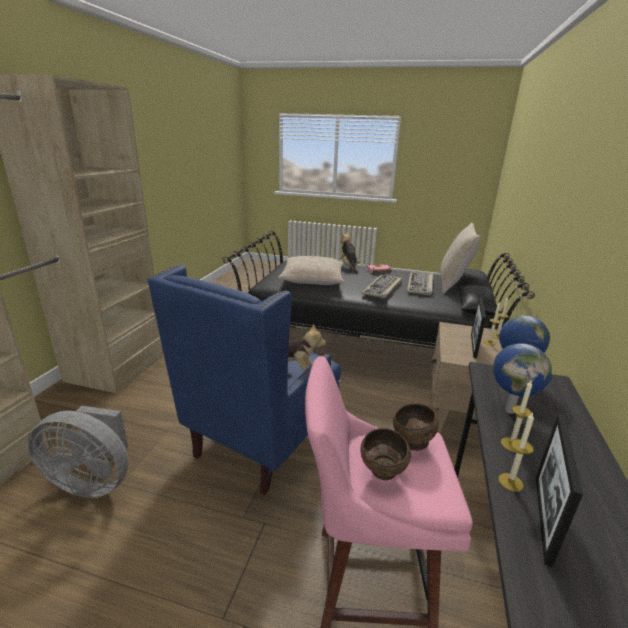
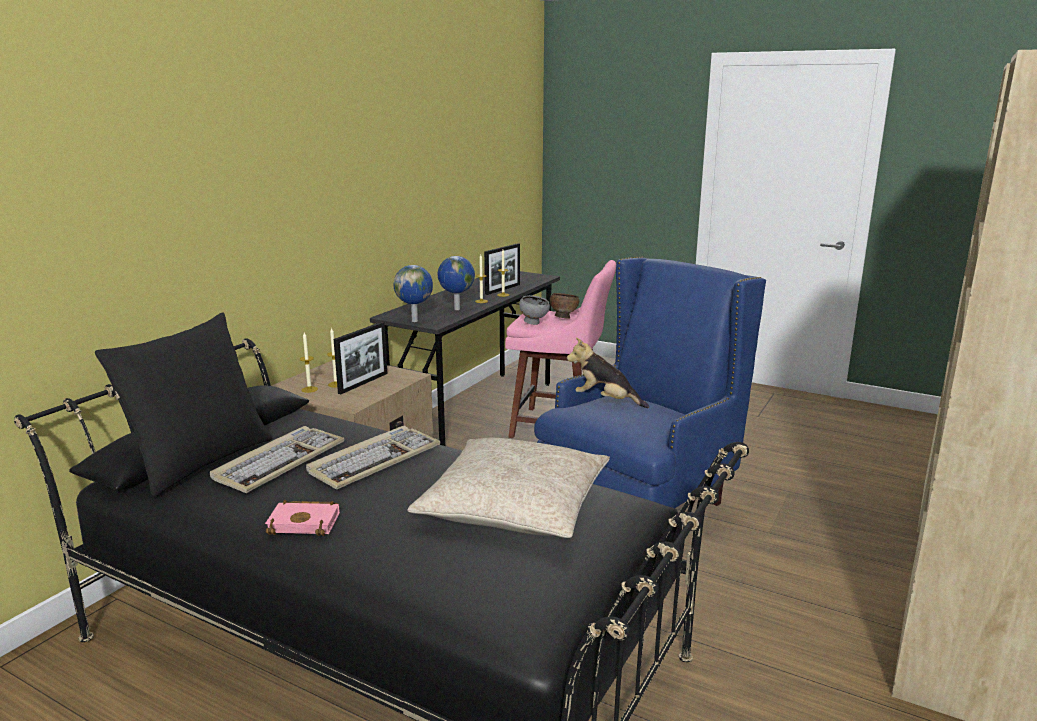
camera: 165 degrees left, 5 degrees down
(94, 481) = (821, 496): grey fan -> none
(348, 267) = (371, 551): plush toy -> none
(412, 444) = (534, 323): brown bowl -> grey bowl
(453, 284) = (200, 461): beige pillow -> black pillow

